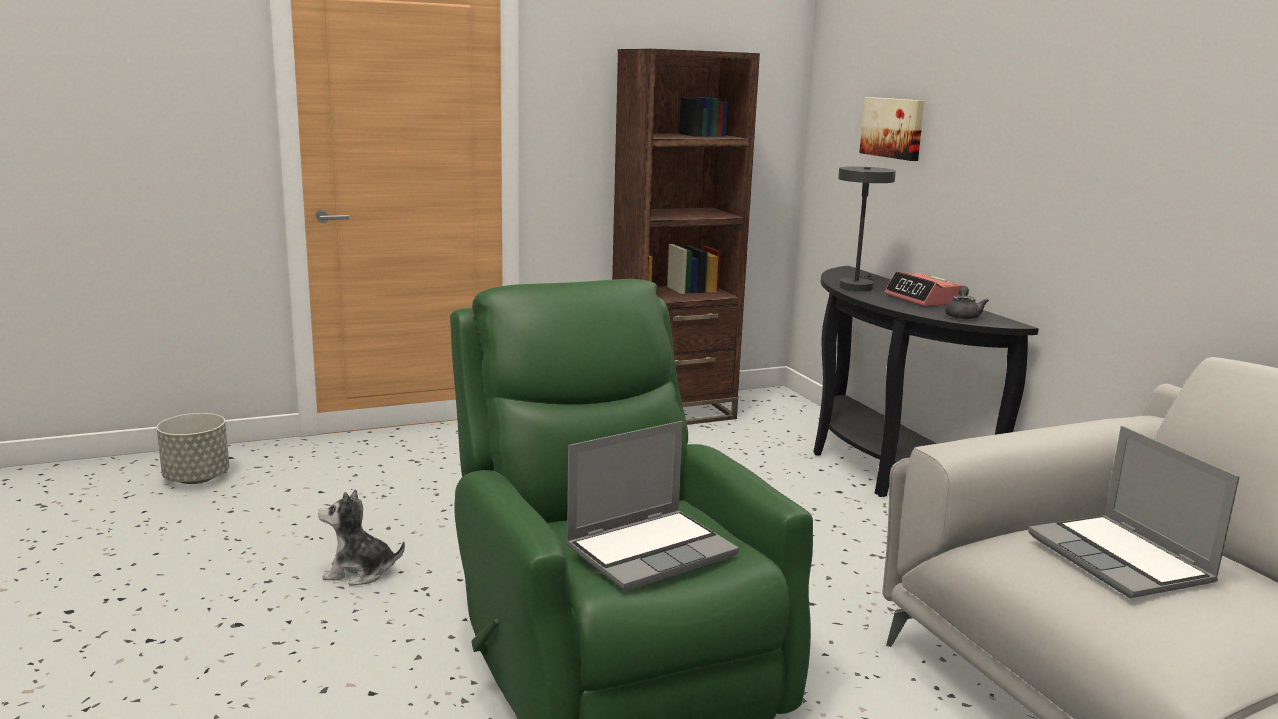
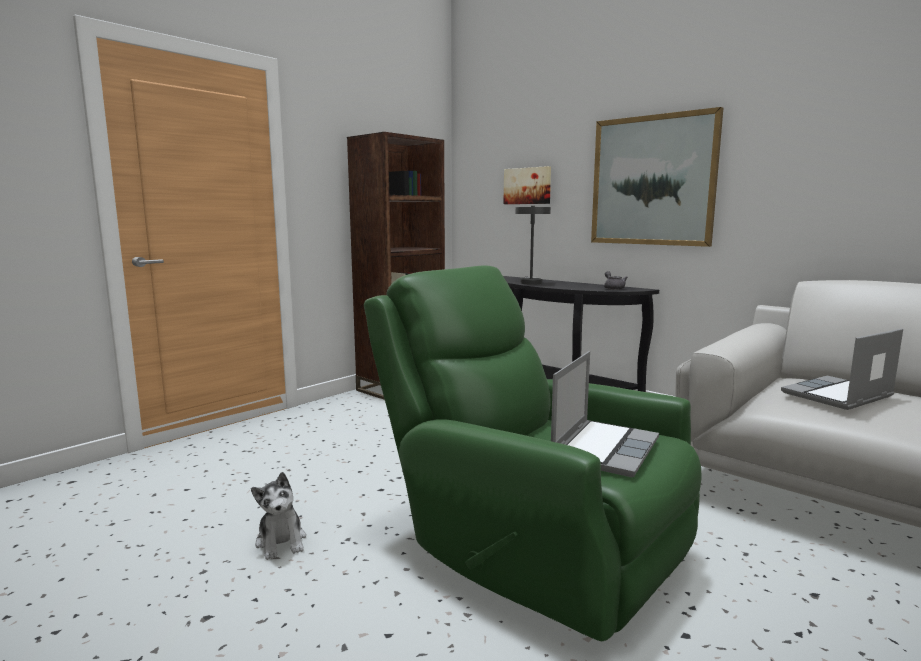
camera: 25 degrees left, 5 degrees down
(197, 478) = (51, 505): grey planter -> none
(359, 572) = (281, 542): plush toy -> plush toy turned 90 degrees counterclockwise
(922, 299) = (576, 284): alarm clock -> none
(1052, 144) = (652, 181): none -> picture
(1122, 560) = (837, 395): laptop -> laptop turned 105 degrees clockwise

